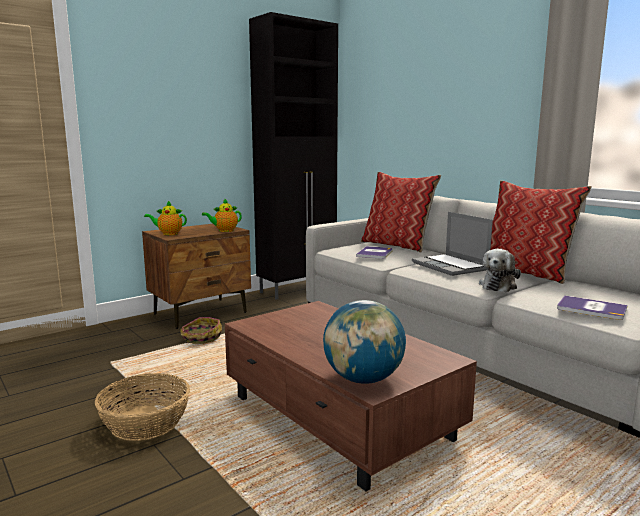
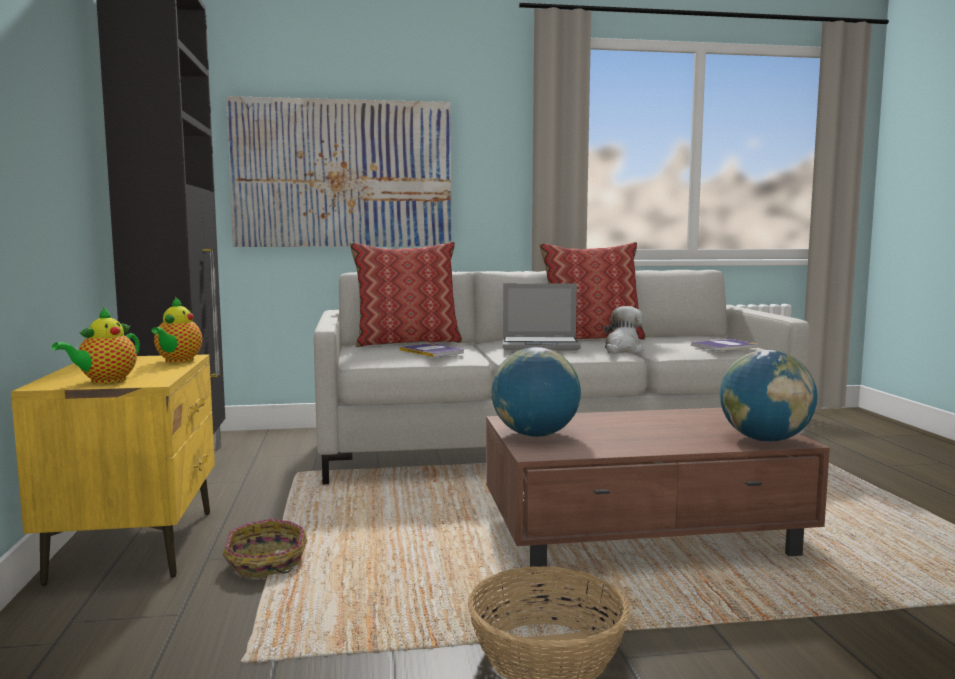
camera: 60 degrees left, 5 degrees down
(201, 313) = (136, 544): brown nightstand -> yellow nightstand
(286, 317) = (535, 435): none -> globe
(420, 121) = (342, 174): none -> picture
(498, 285) = (621, 350): plush toy -> plush toy turned 120 degrees counterclockwise

